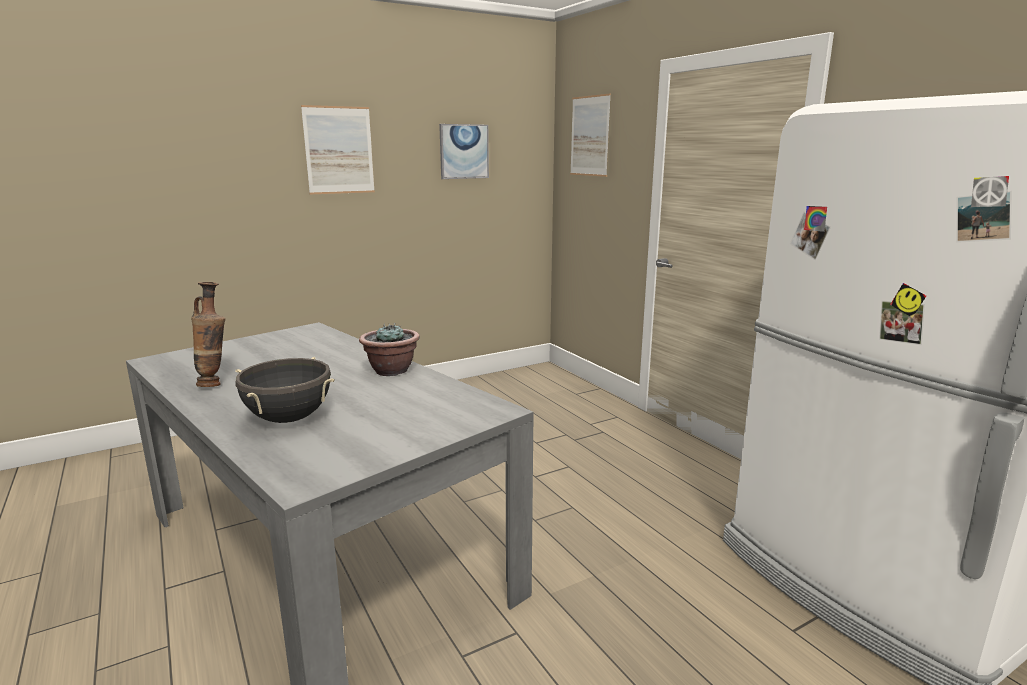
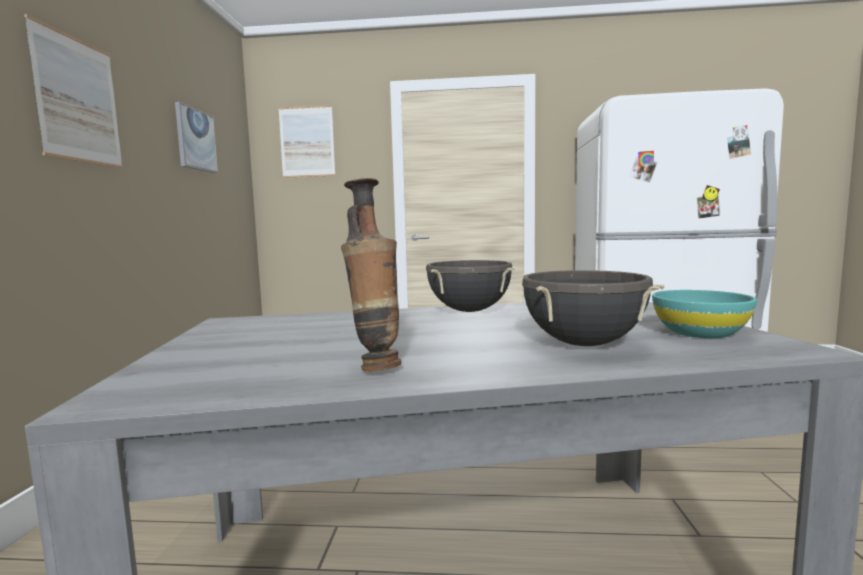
camera: 55 degrees left, 10 degrees down
(348, 450) = (700, 333): none -> turquoise bowl
(391, 370) = (469, 311): potted plant -> black cooking pot

